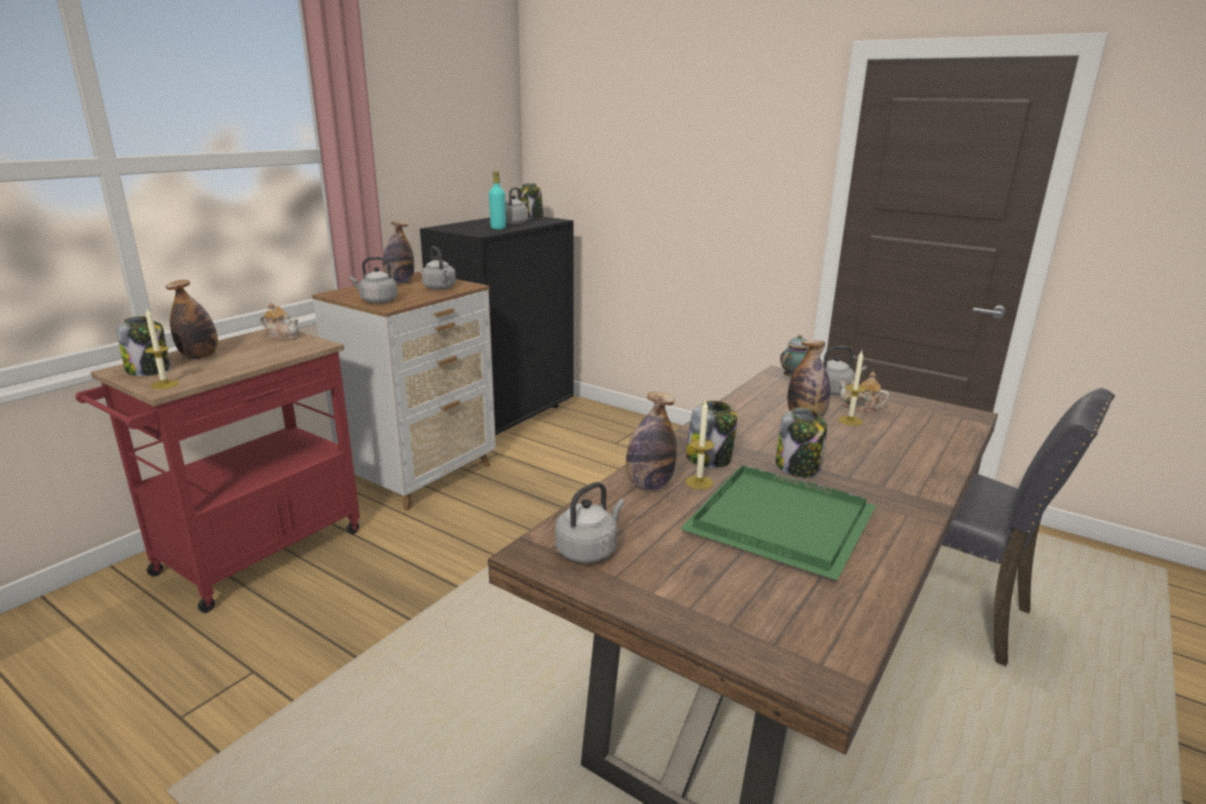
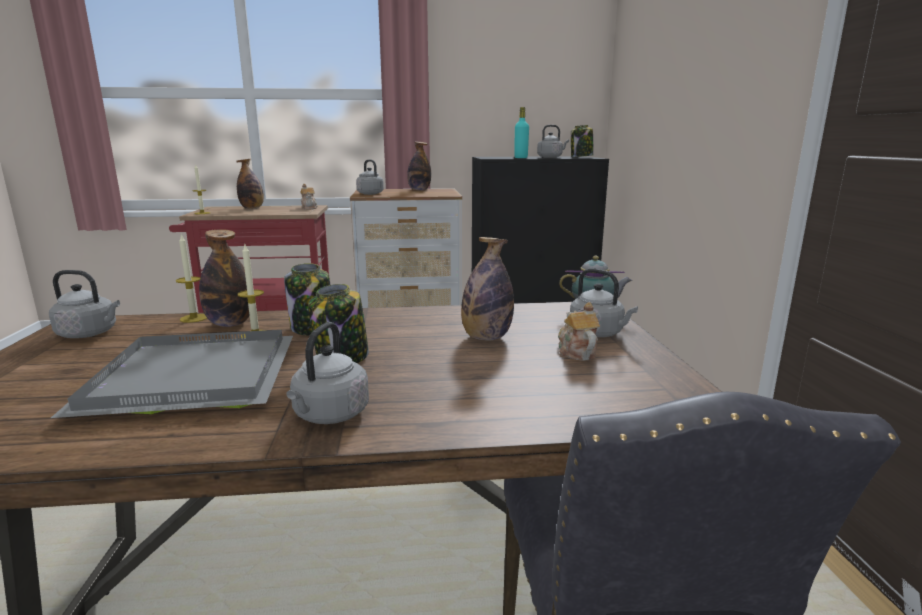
camera: 50 degrees right, 5 degrees down
(149, 370) = (220, 209): jar -> none
(440, 288) = (427, 193): grey kettle -> grey kettle (329, 415)
(776, 523) = (191, 376): green tray -> grey tray
(850, 420) = (522, 355): candle -> candle (194, 318)

